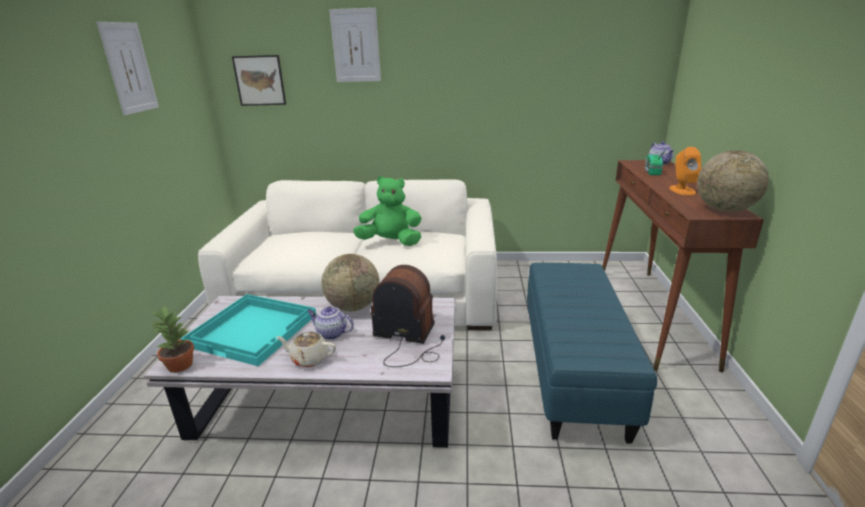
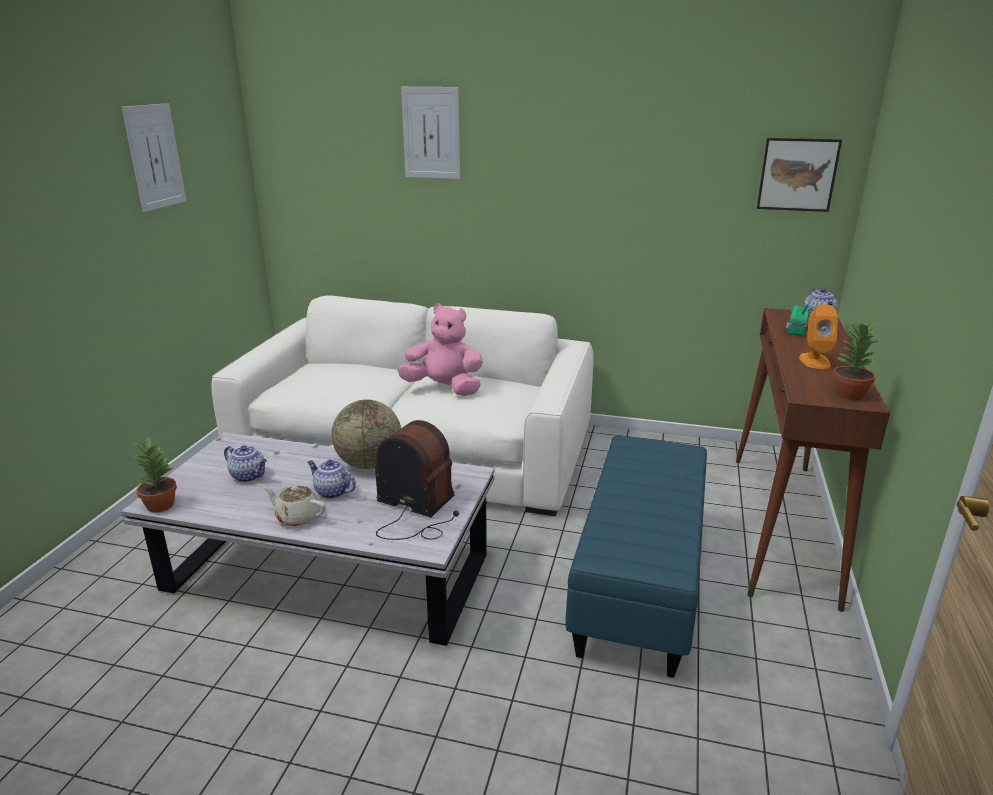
camera: 10 degrees right, 0 degrees up
(254, 329) = (249, 476): turquoise tray -> teapot
(259, 80) = (313, 169): picture -> picture (797, 174)
(391, 242) = (444, 388): green plush toy -> pink plush toy
(724, 210) = (848, 394): globe -> potted plant

